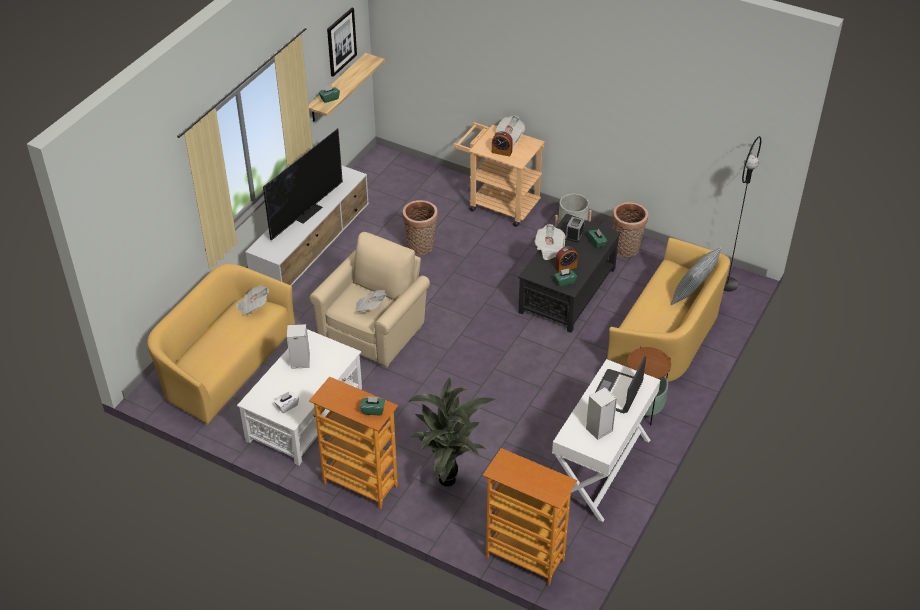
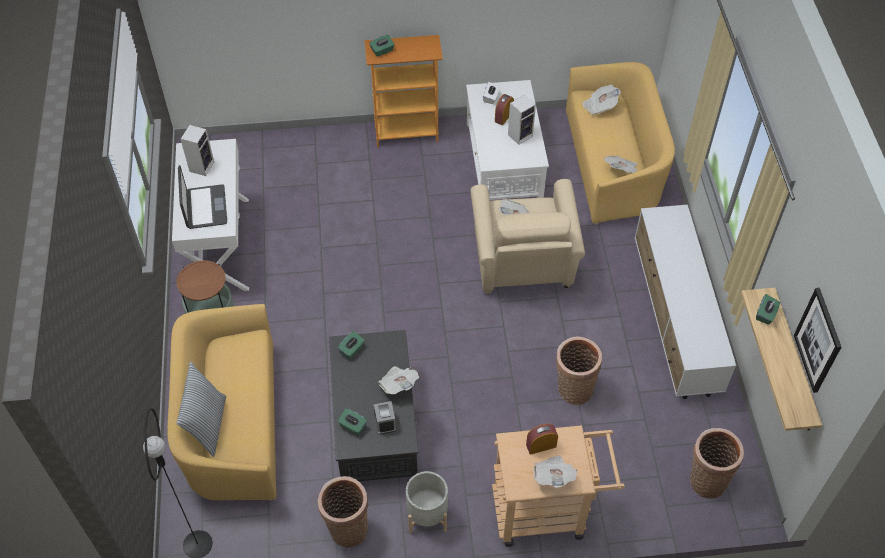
camera: 145 degrees right, 10 degrees up
(205, 361) = (600, 106): none -> newspaper
(307, 211) = (686, 281): television -> none
(393, 175) = (706, 479): none -> basket
(449, 482) = (338, 170): potted plant -> none
(524, 559) = (238, 146): bookcase -> none
(565, 267) = (364, 369): alarm clock -> alarm clock (503, 116)

